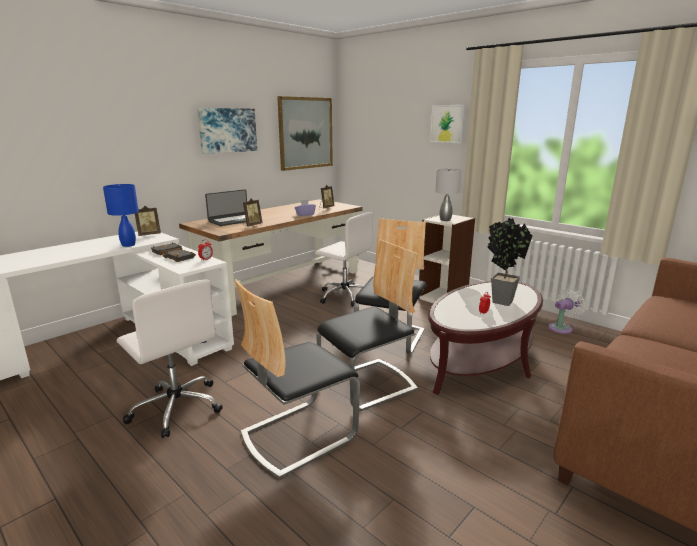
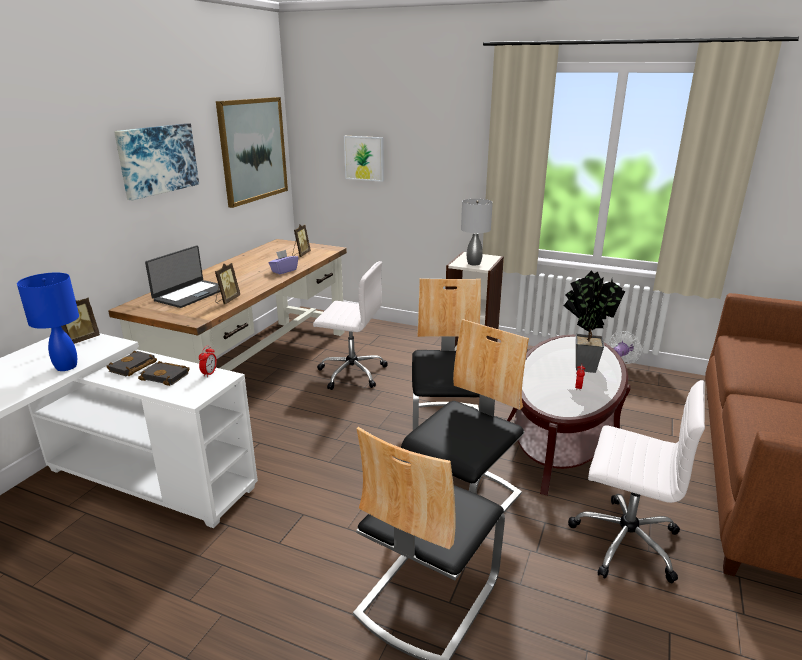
camera: 20 degrees left, 5 degrees up
(176, 407) = (238, 601): white office chair -> white office chair (623, 540)
(447, 124) = (455, 137): picture -> picture (364, 158)

